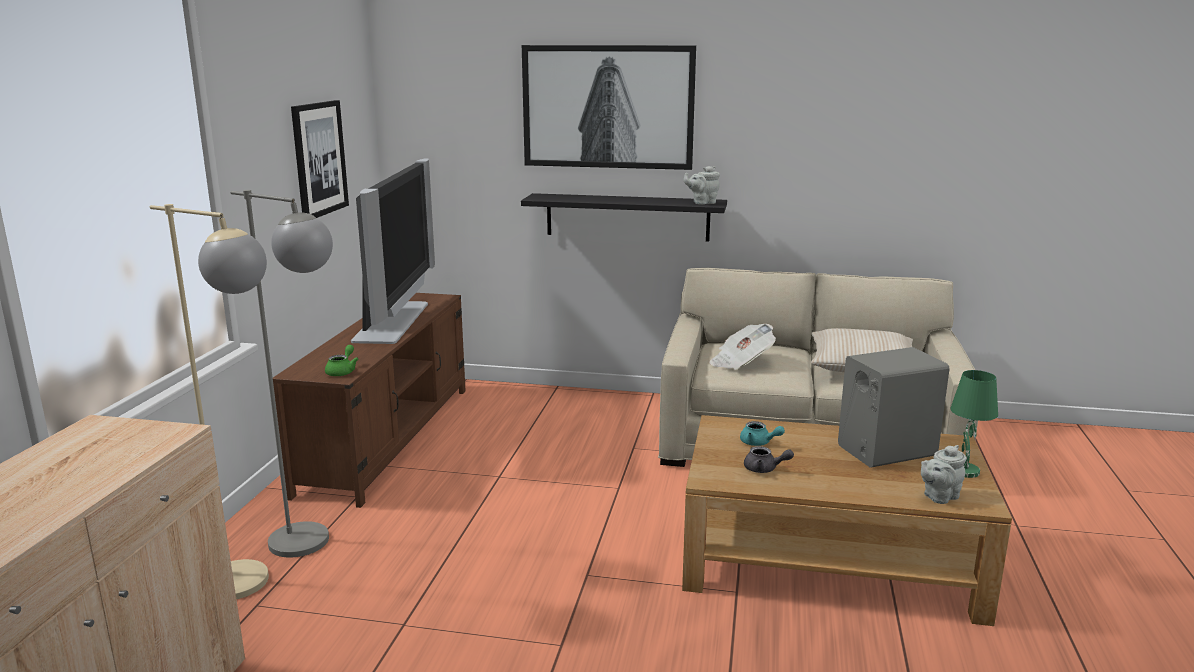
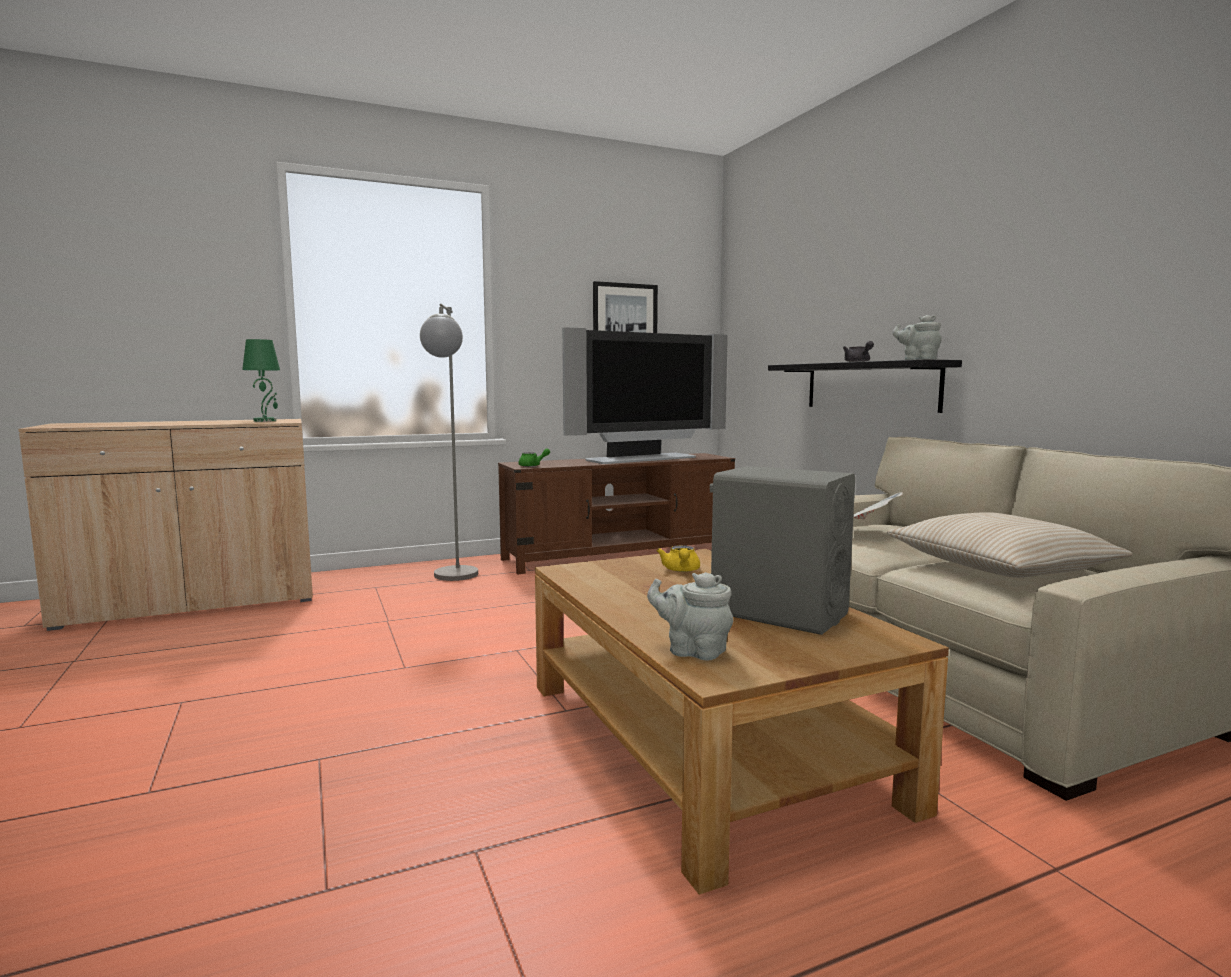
camera: 55 degrees right, 10 degrees down
(253, 588) = (393, 581): beige floor lamp -> none
(607, 107) = (859, 269): picture -> none
(759, 443) = (681, 570): turquoise teapot -> yellow teapot
(764, 469) = (622, 580): grey teapot -> grey teapot (858, 362)
(964, 471) = (806, 654): green table lamp -> green table lamp (265, 421)

